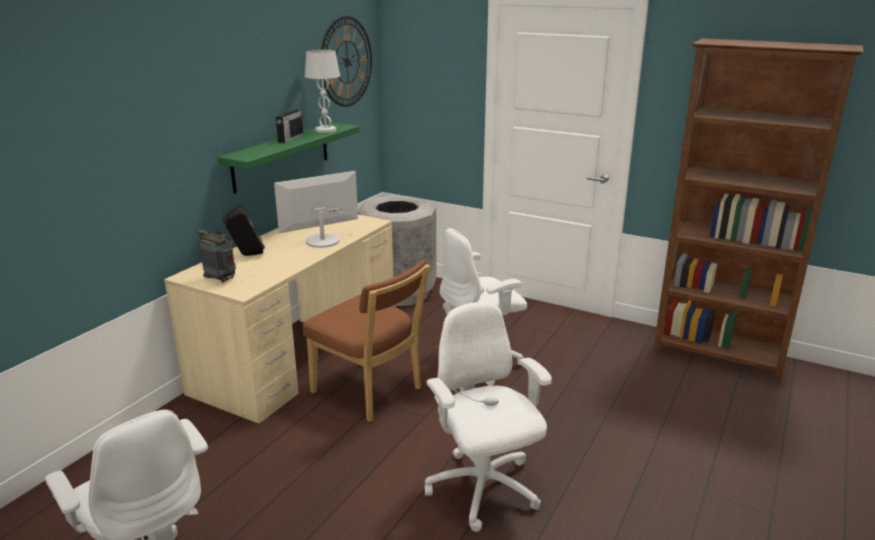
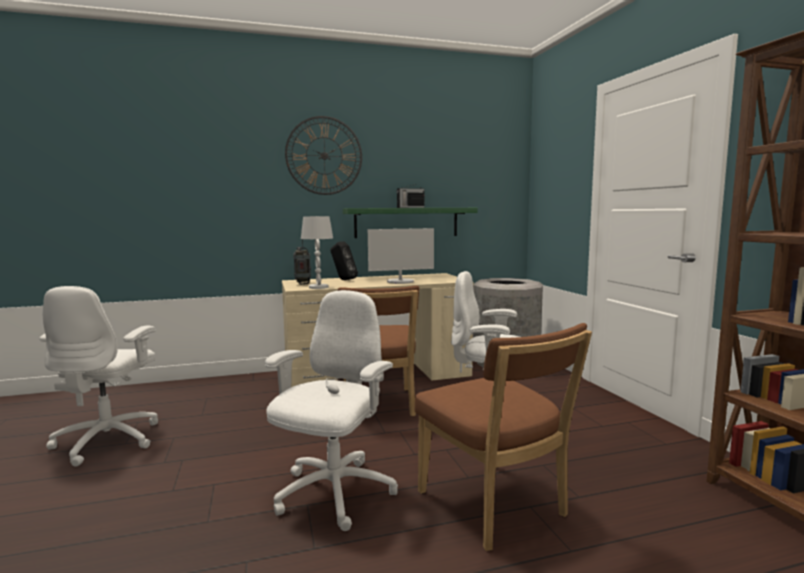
camera: 45 degrees right, 15 degrees down
(322, 241) = (400, 281): monitor -> monitor turned 150 degrees clockwise
(325, 130) = (446, 207): white table lamp -> white table lamp (318, 287)
(346, 62) = (489, 163): wall clock -> wall clock (324, 155)
(588, 435) = (495, 507): none -> brown chair

